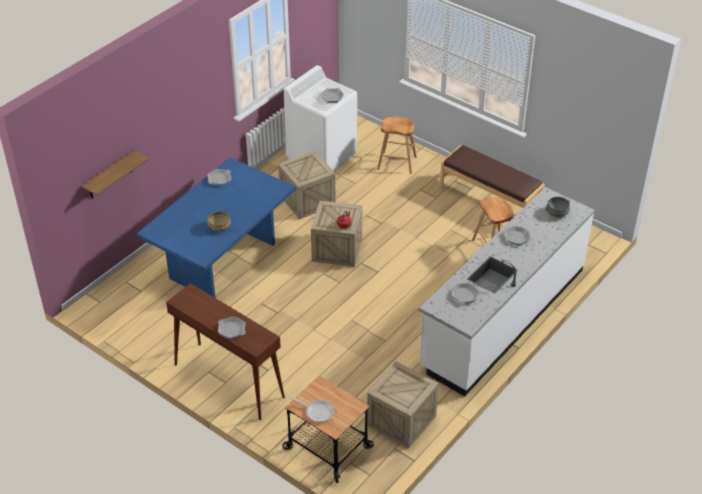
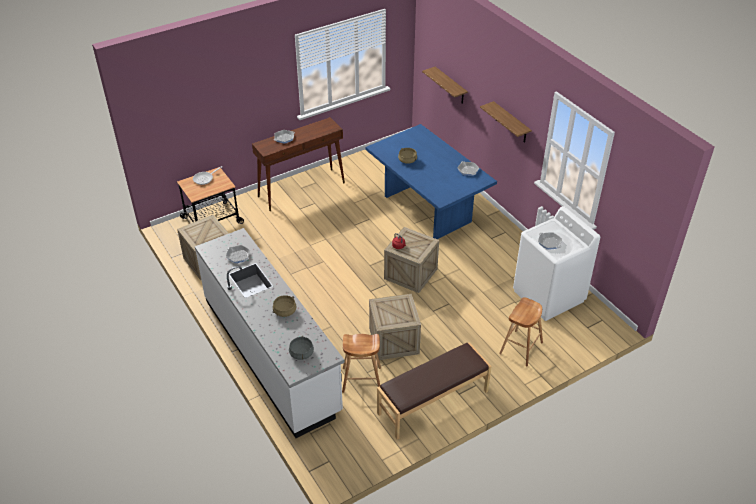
camera: 110 degrees right, 0 degrees up
(194, 108) = (511, 123): none -> shelf
(307, 200) = (484, 271): crate -> crate (394, 341)
(516, 237) = (284, 311): frying pan -> beige cooking pot

